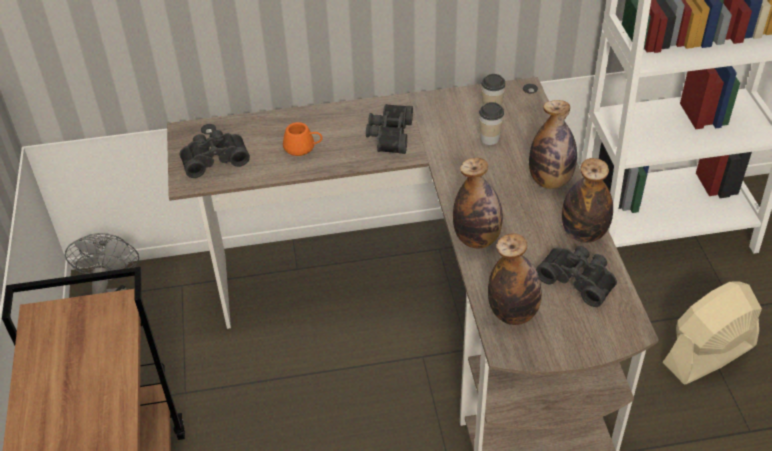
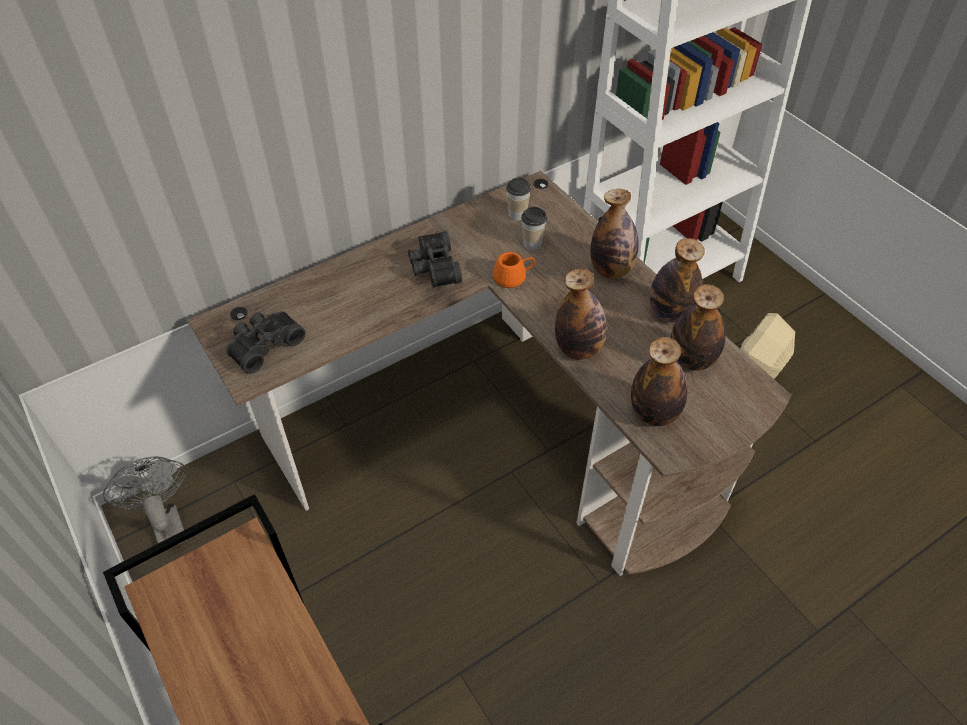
camera: 25 degrees left, 5 degrees up
(303, 147) = (353, 304): orange mug -> orange mug (513, 277)
(578, 279) = (691, 360): black binoculars -> bottle

